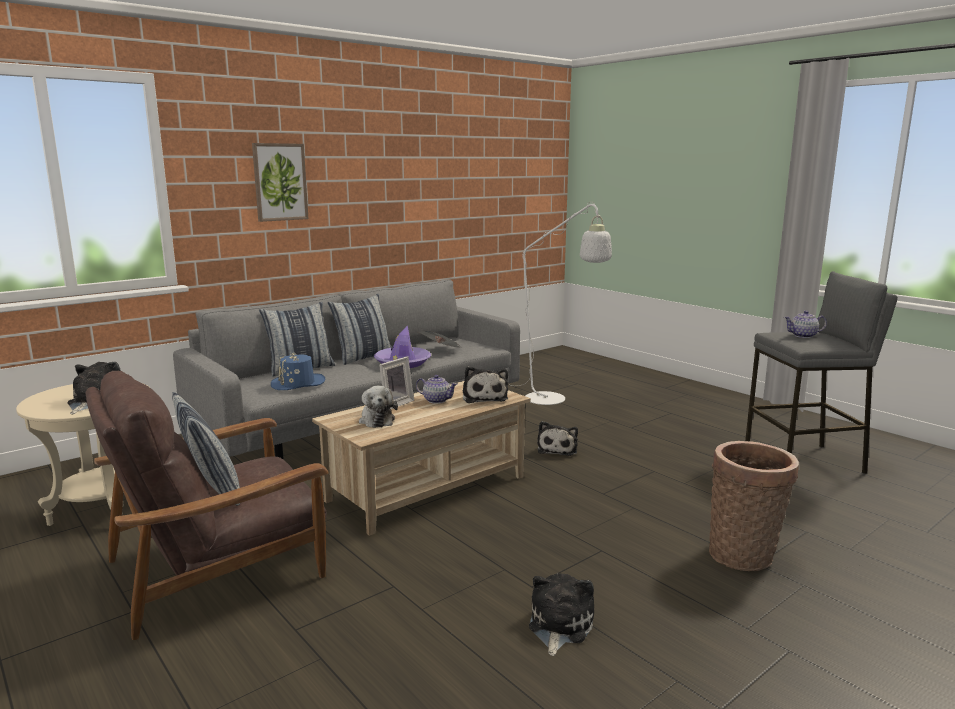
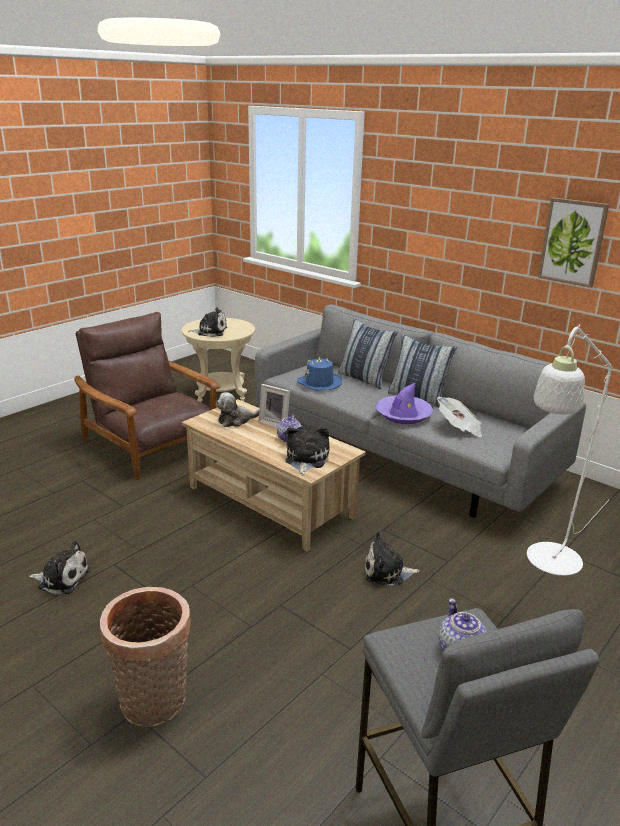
camera: 80 degrees right, 10 degrees up
(212, 490) = (149, 399): pillow -> none
(280, 182) = (442, 214): picture -> picture (572, 242)
(484, 397) = (305, 459): plush toy -> plush toy turned 120 degrees clockwise

